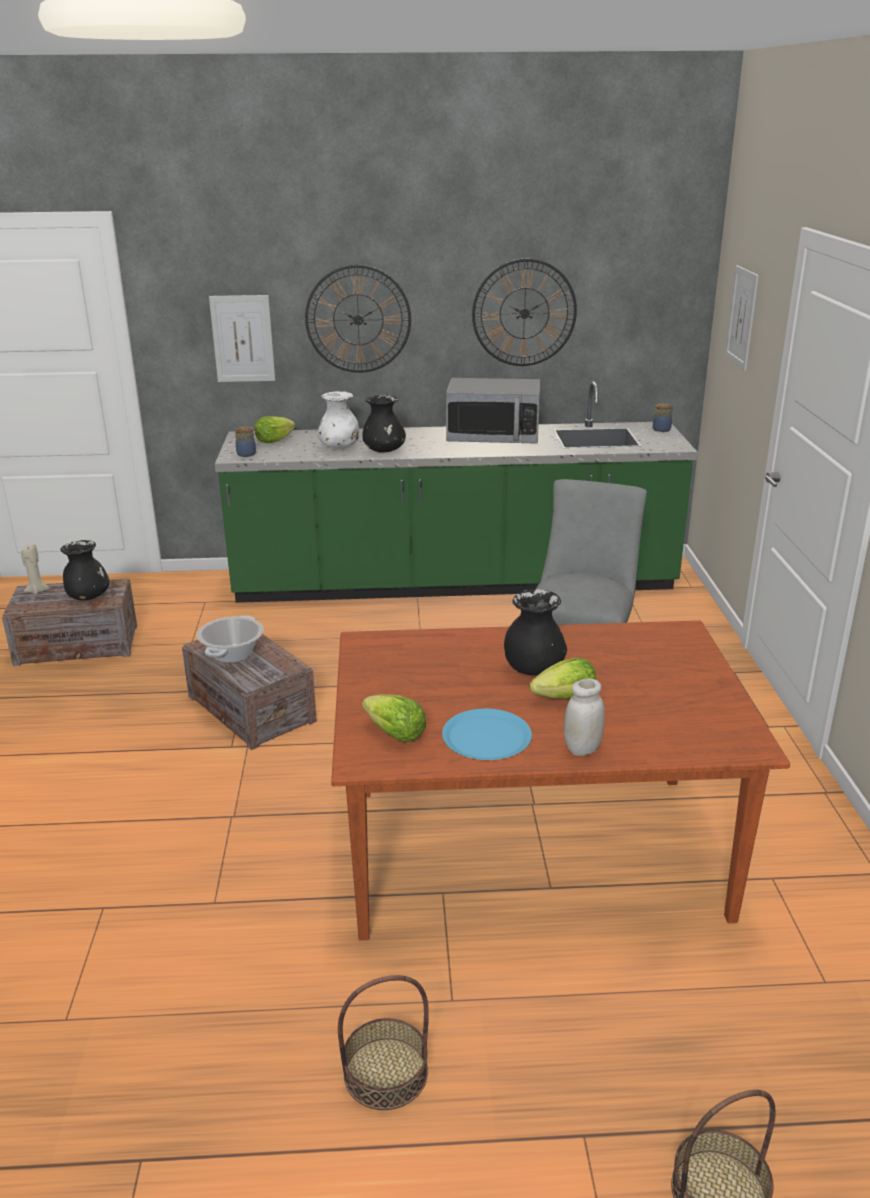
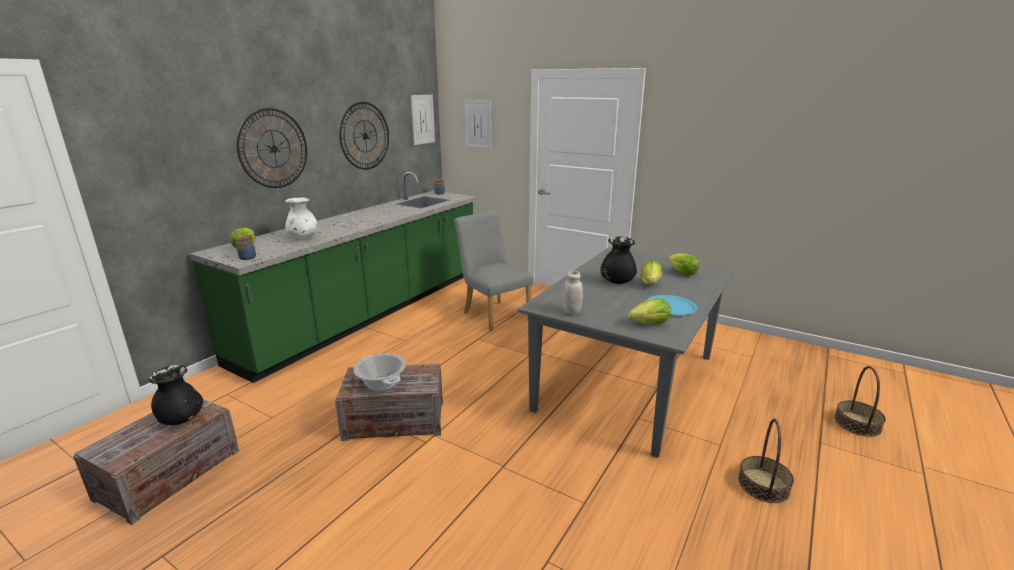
camera: 55 degrees left, 5 degrees down
(37, 591) = (111, 443): beige candle -> none
(242, 339) = (189, 173): picture -> picture (422, 119)
(384, 451) = (337, 232): black vase -> none
(493, 436) = (375, 213): microwave -> none
(534, 850) = (626, 381): brown dining table -> grey dining table
(582, 749) = (698, 293): white jar -> white jar (572, 312)
(665, 714) = (682, 273): none -> lettuce

